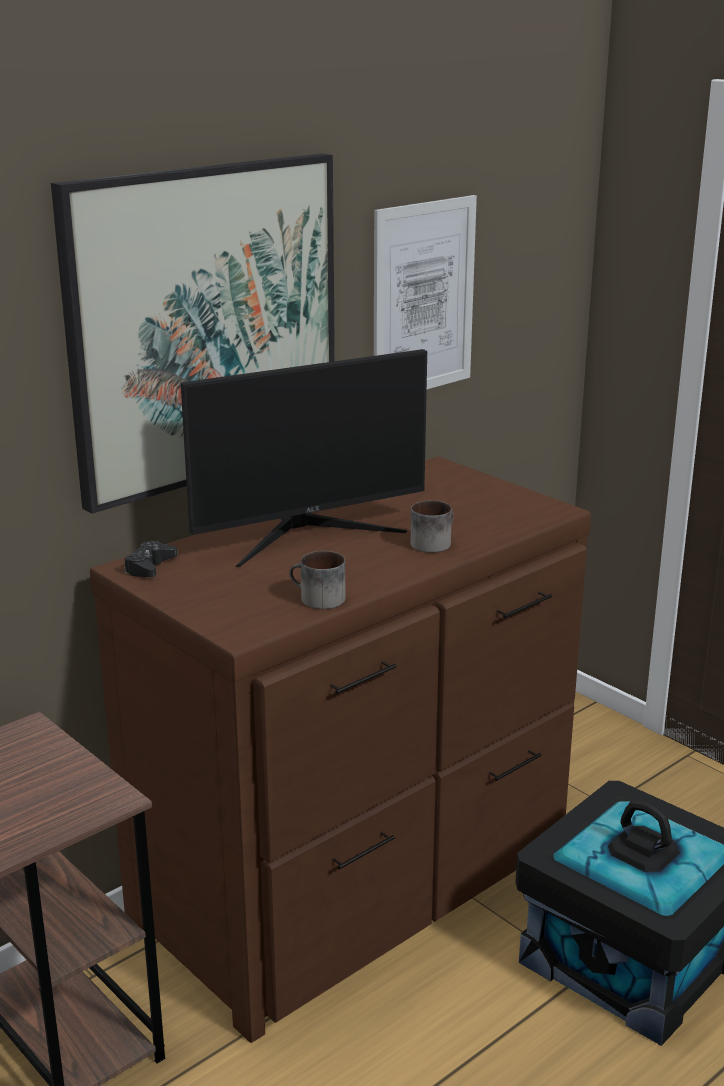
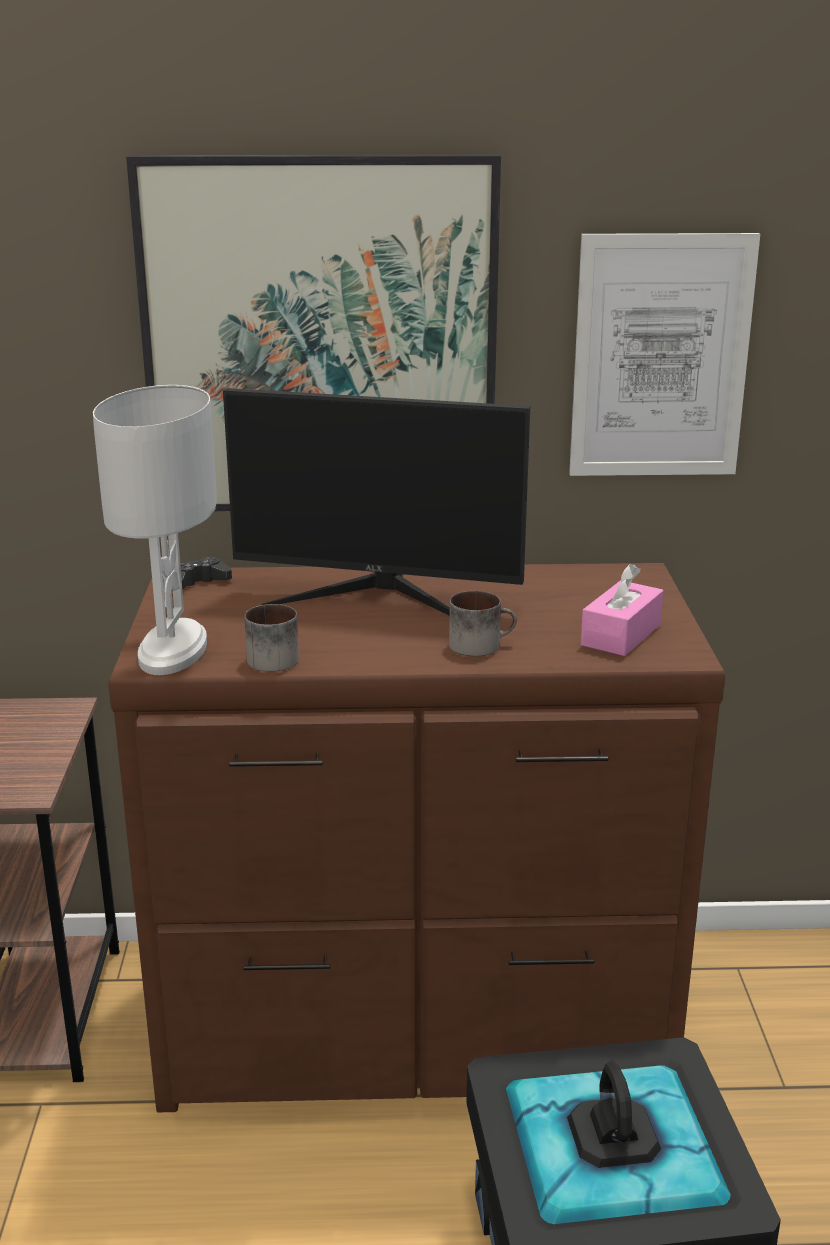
camera: 40 degrees right, 0 degrees up
(240, 618) = (174, 651): none -> white table lamp
(500, 509) = (621, 635): none -> pink tissue box

